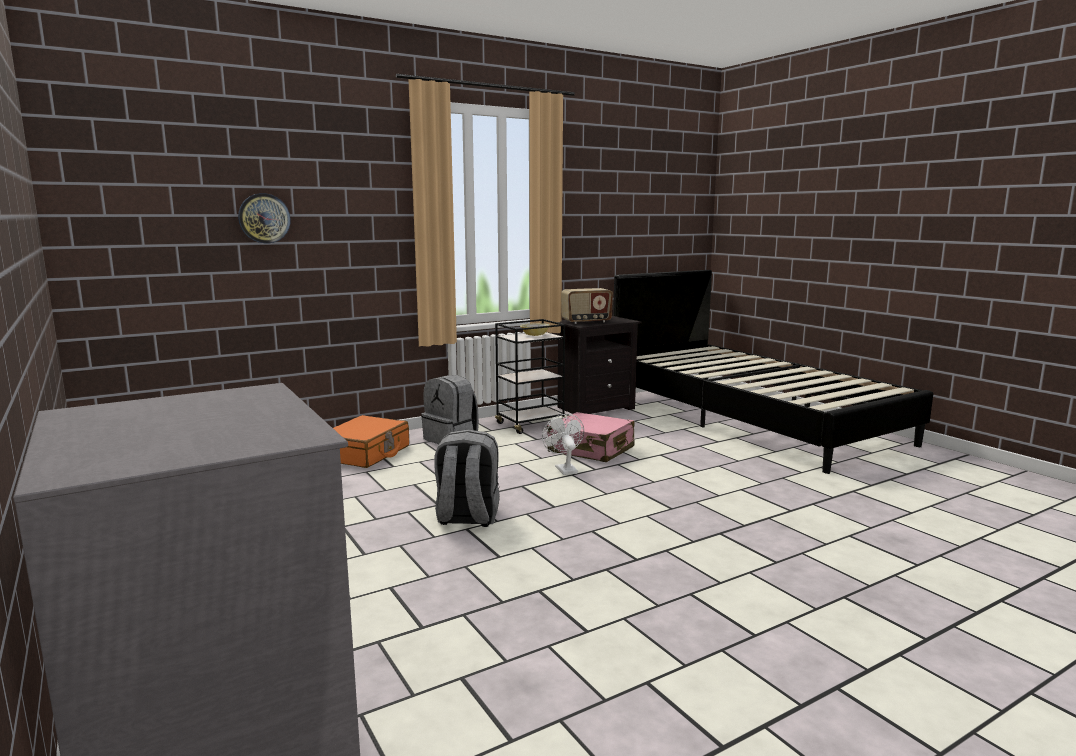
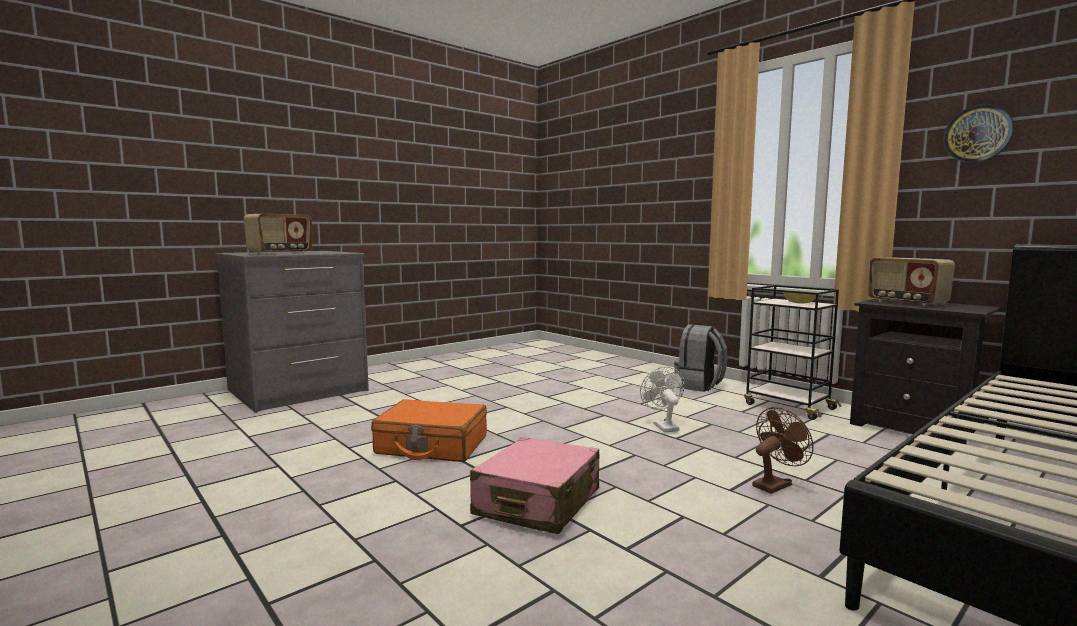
camera: 80 degrees right, 5 degrees down
(264, 218) = (623, 186): wall clock -> wall clock (978, 134)
(269, 423) = (281, 254): none -> radio
(365, 453) = (634, 370): orange suitcase -> orange suitcase (431, 445)
(467, 517) = (526, 405): grey backpack -> none
(564, 469) = (663, 426): white fan -> white fan turned 75 degrees counterclockwise
(591, 450) = (737, 434): pink suitcase -> pink suitcase (537, 503)
(688, 458) = (775, 484): none -> brown fan

